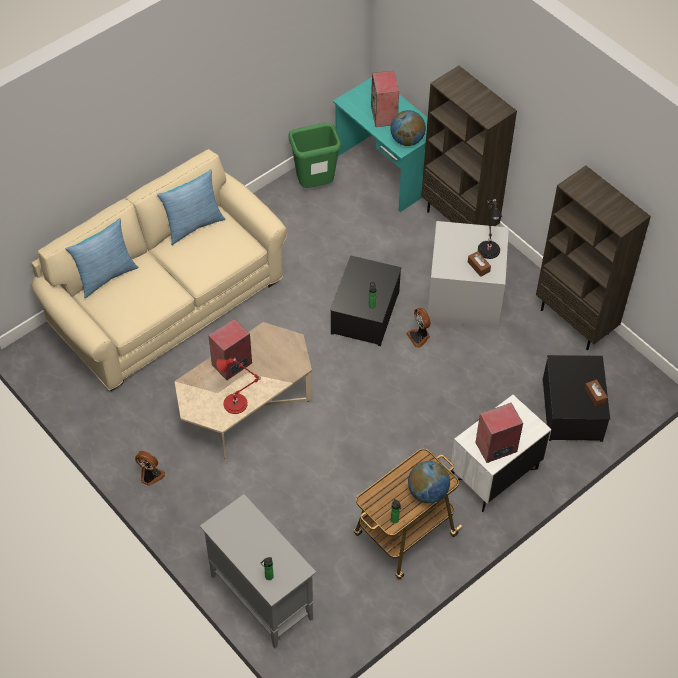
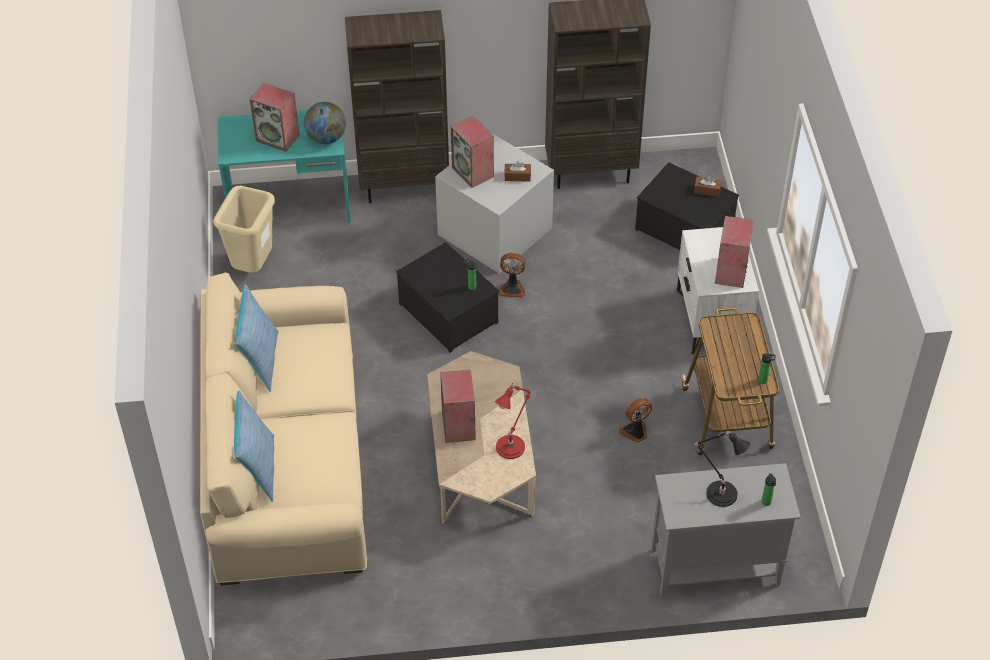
camera: 55 degrees left, 5 degrees down
(150, 476) = (500, 590): fan -> fan (635, 432)
(315, 185) = (253, 267): green trash can -> beige trash can
(427, 492) = (751, 340): globe -> none
(459, 240) = (473, 172): none -> speaker
(488, 248) = (502, 158): black table lamp -> black table lamp (719, 492)

